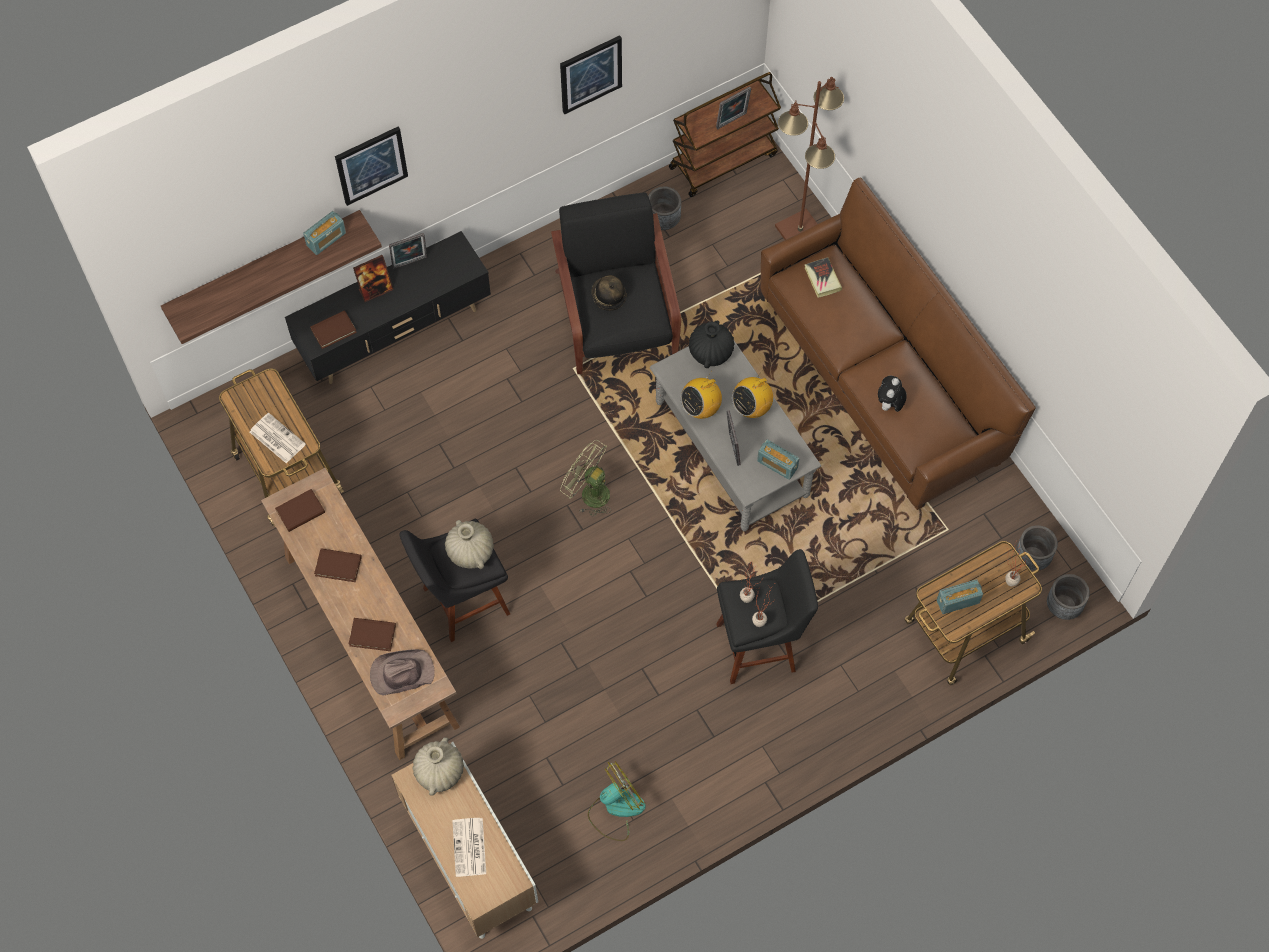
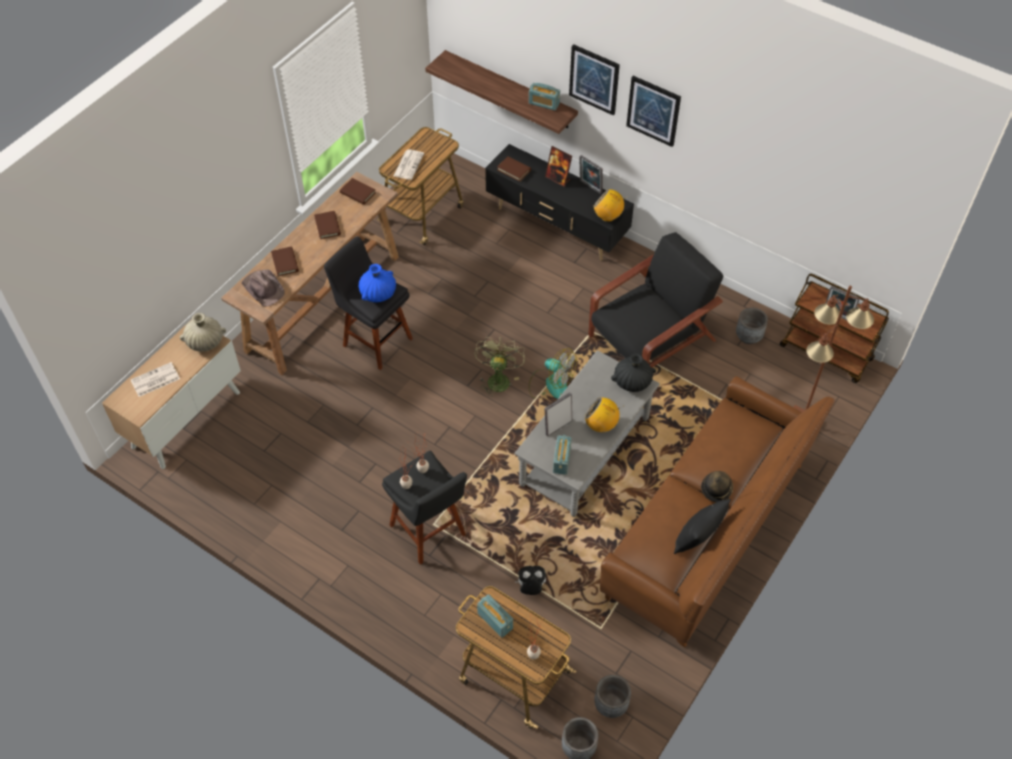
camera: 65 degrees right, 10 degrees down
(470, 551) = (378, 293): beige vase -> blue vase
(590, 74) = (764, 169): picture -> picture (653, 110)
(608, 296) = (641, 306): hat -> hat (716, 489)
(616, 809) = (258, 490): fan -> fan (551, 384)
(700, 408) = (581, 393): radio -> radio (608, 216)
(822, 279) = (743, 428): book -> none
(889, 405) = (660, 517): plush toy -> plush toy (530, 588)
(929, 383) = (697, 538): none -> black pillow

